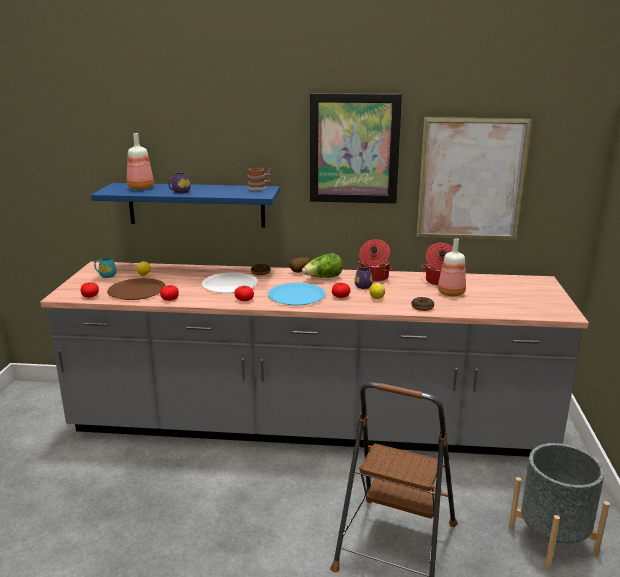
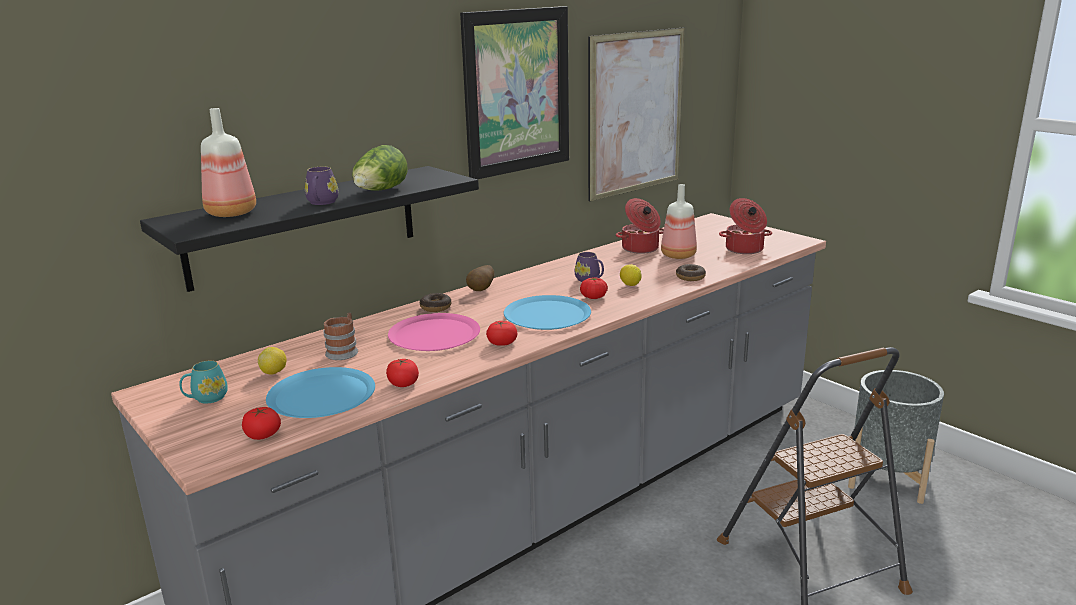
camera: 45 degrees left, 0 degrees up
(137, 290) = (322, 395): brown plate -> blue plate
(196, 205) = (304, 226): blue shelf -> black shelf
(229, 284) = (434, 334): white plate -> pink plate
(259, 188) = (416, 173): mug -> mug (344, 351)
(323, 278) = (524, 286): lettuce -> lettuce (380, 192)
(374, 277) = (573, 267): cooking pot -> cooking pot (744, 249)

